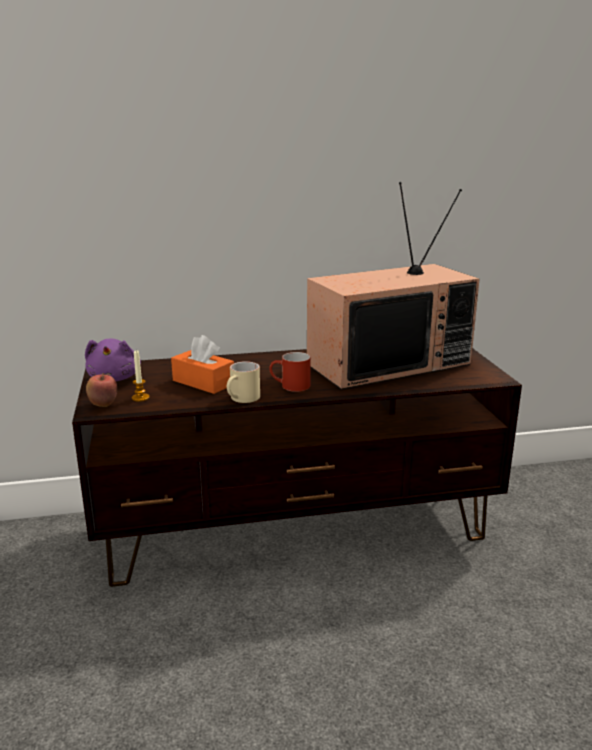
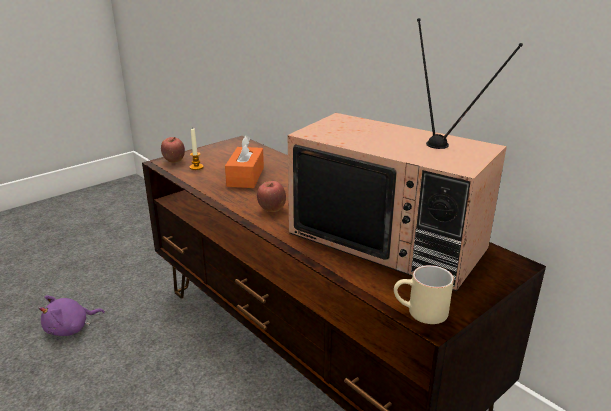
camera: 60 degrees right, 5 degrees up
(115, 378) = (224, 150): purple plush toy -> purple plush toy (70, 328)
(242, 399) = (225, 199): beige mug -> beige mug (420, 312)
(290, 386) = (272, 210): red mug -> apple

